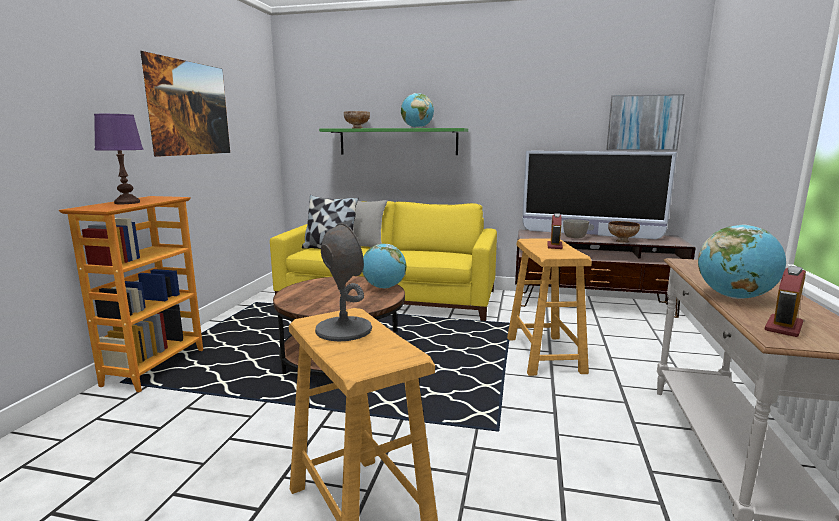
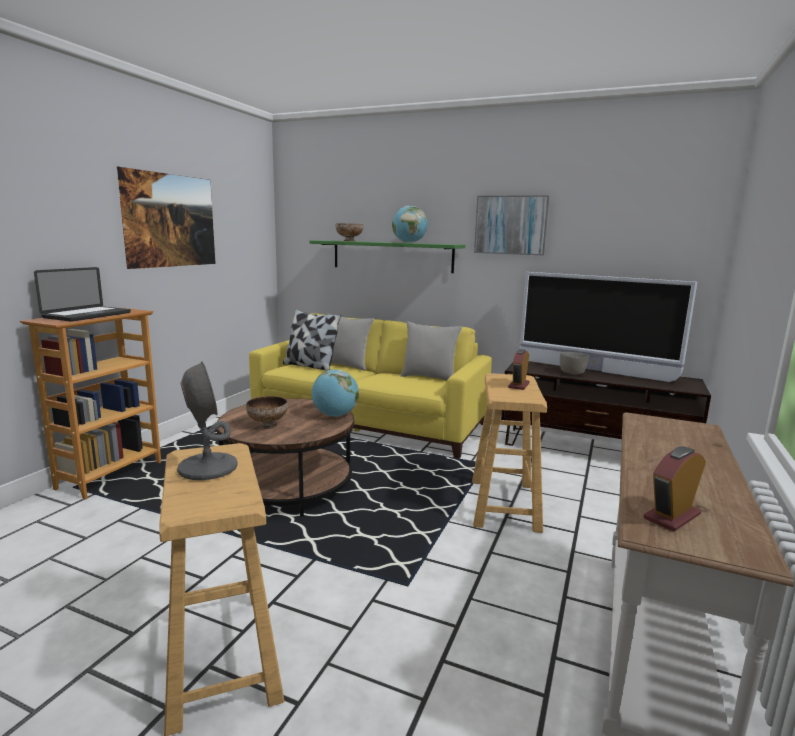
camera: 10 degrees right, 0 degrees up
(127, 202) = (87, 315): purple table lamp -> laptop
(445, 251) = (429, 377): none -> grey pillow
(622, 241) = (625, 381): bowl -> bowl (268, 425)
(643, 123) = (664, 245): picture -> picture (510, 225)
(734, 297) = (653, 471): globe -> none

